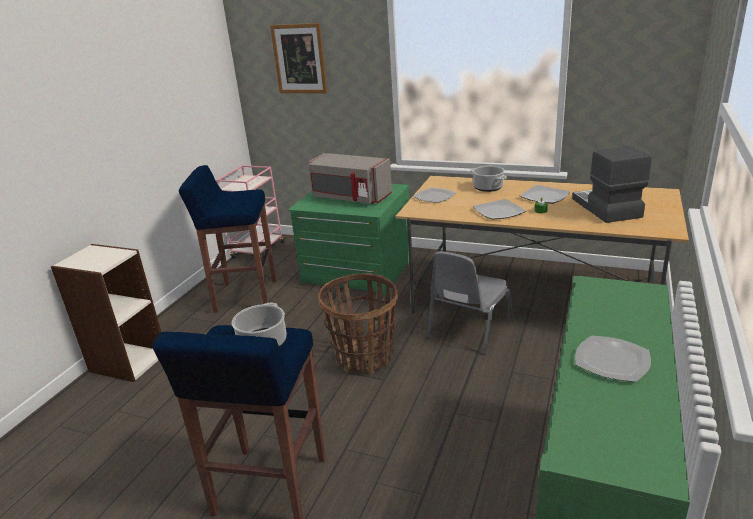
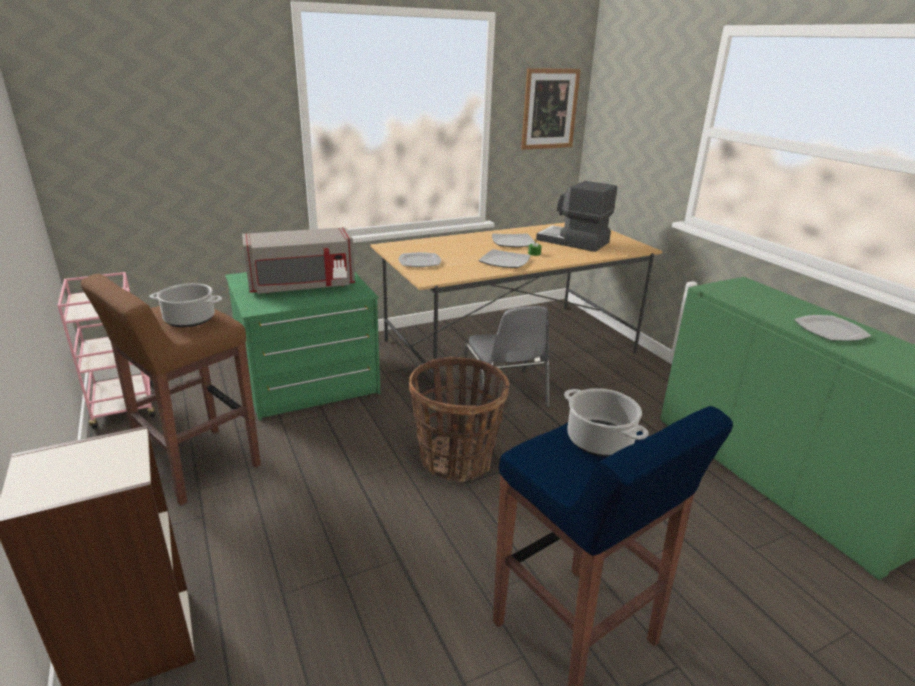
camera: 50 degrees left, 0 degrees up
(244, 296) = (197, 465): blue stool -> brown stool
(299, 59) = (154, 103): picture -> picture (549, 109)
(488, 188) = (451, 244): cooking pot -> cooking pot (190, 319)

